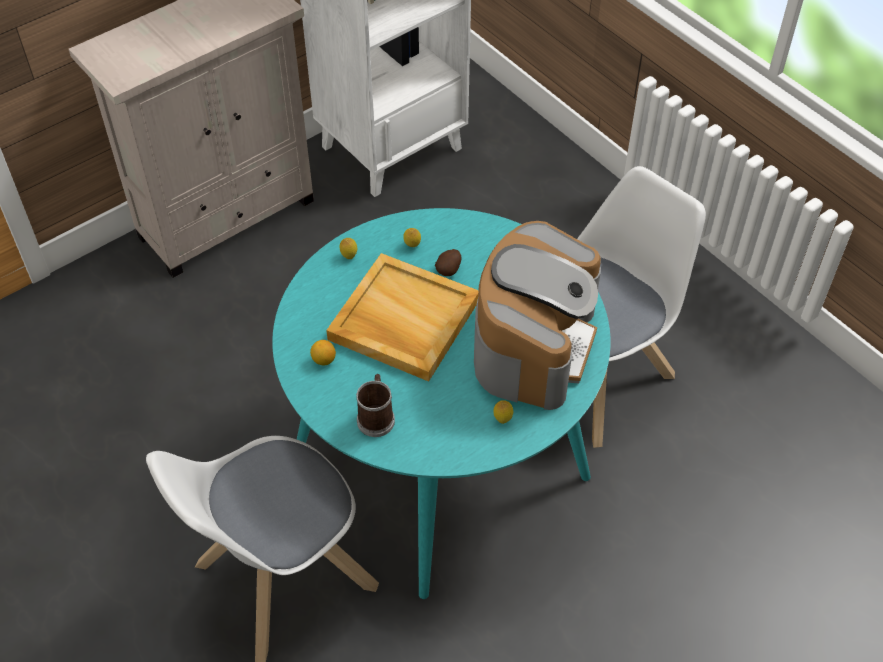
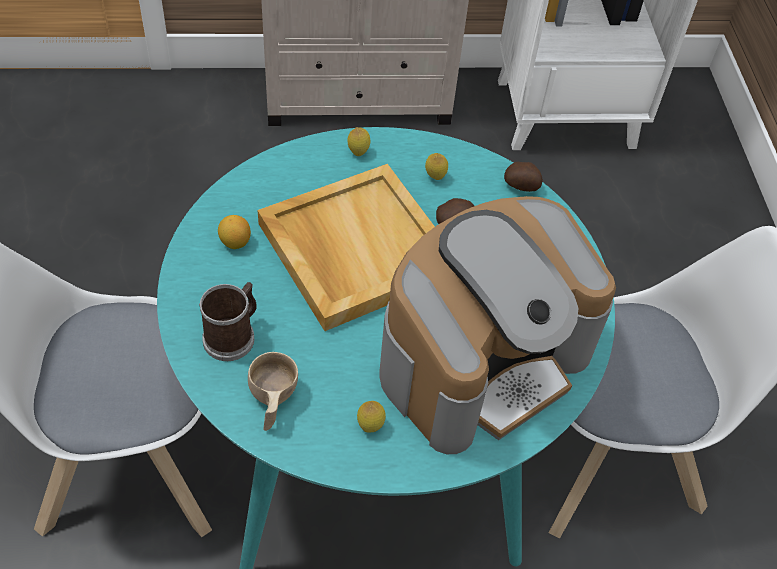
camera: 30 degrees right, 0 degrees up
(434, 440) = (271, 402): none -> beige cup
(470, 221) = (521, 186): none -> potato

